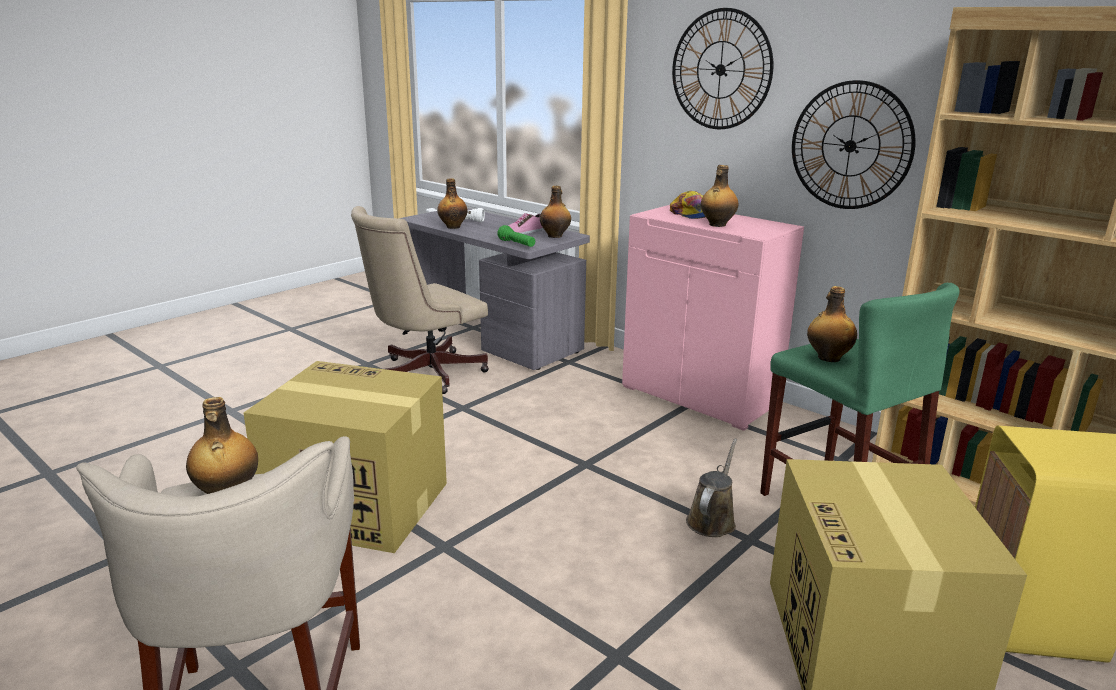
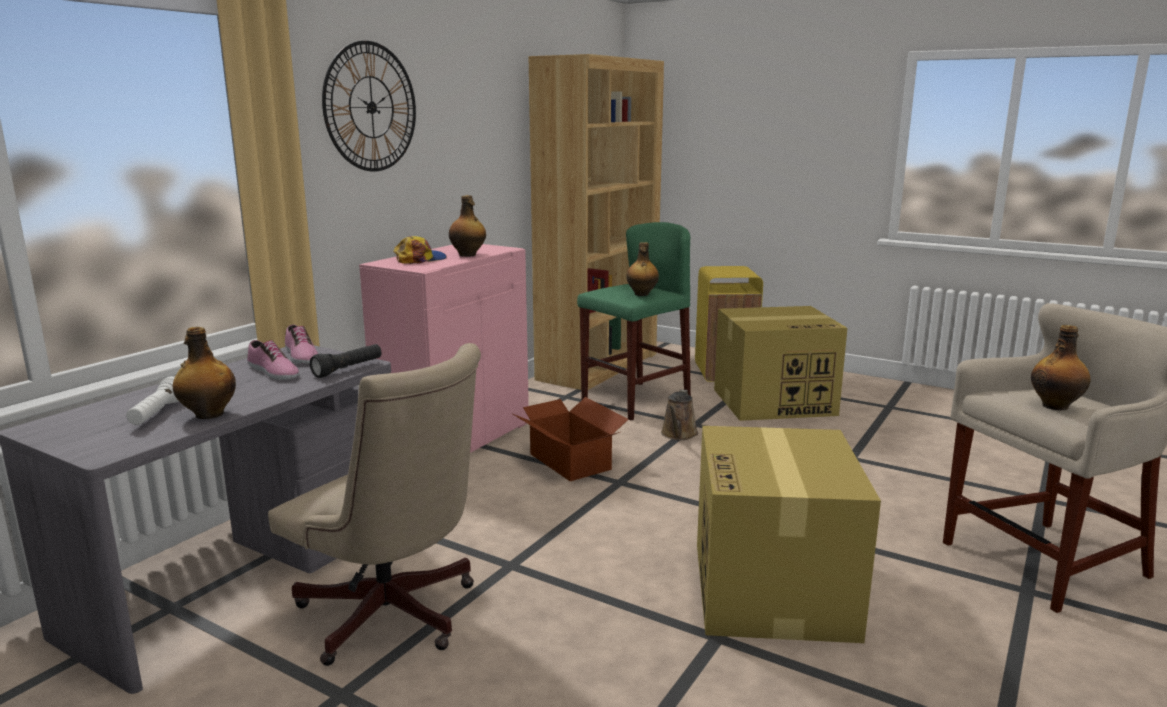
camera: 100 degrees left, 5 degrees down
(517, 244) = (348, 369): green flashlight -> black flashlight
(555, 236) = (300, 356): bottle -> shoe
(638, 444) = (569, 462): none -> cardboard box
(712, 520) = (678, 434): brown watering can -> brown watering can turned 90 degrees counterclockwise
(850, 146) = (472, 165): wall clock -> none

